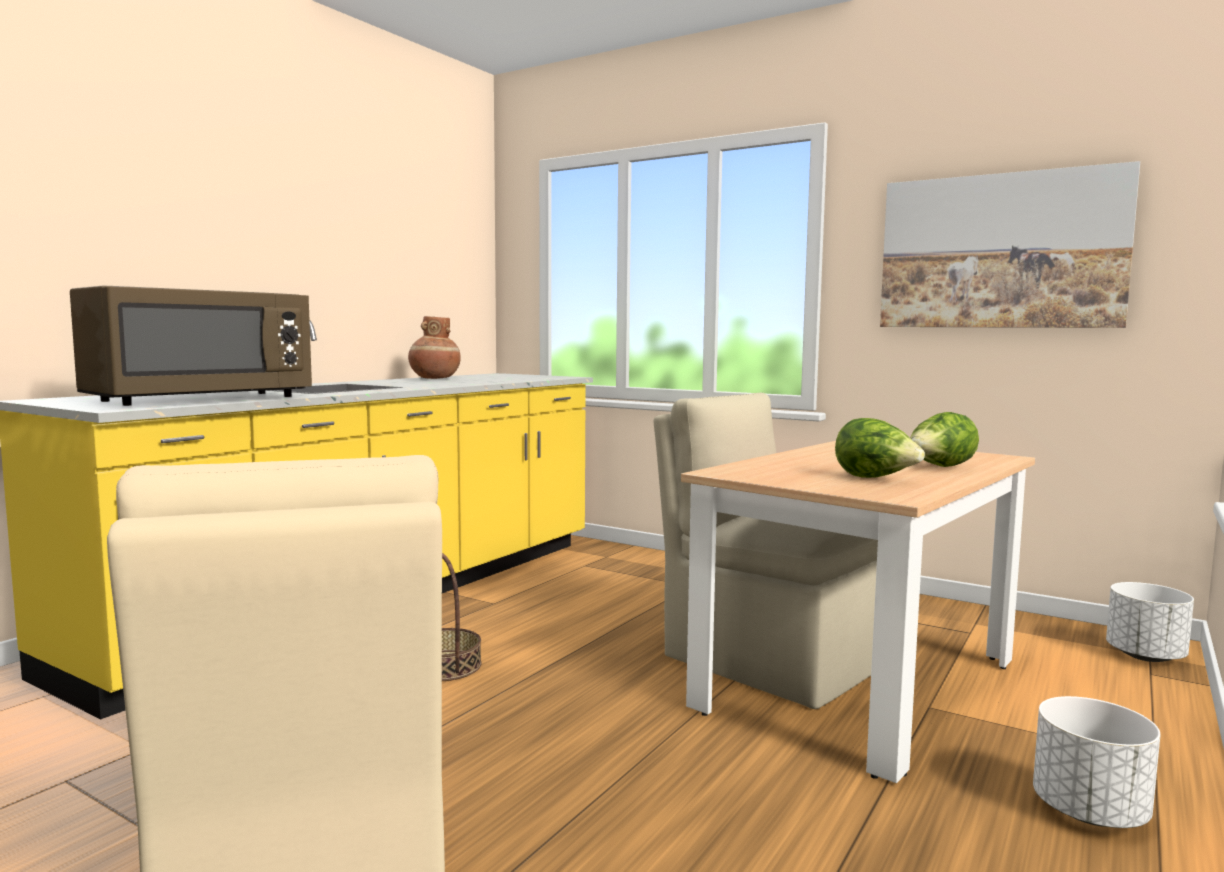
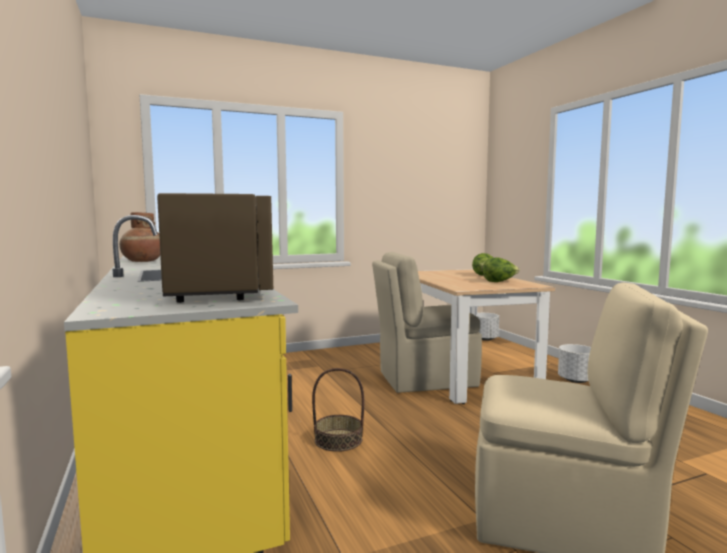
camera: 55 degrees left, 0 degrees up
(1000, 252) = (417, 184): picture -> none

